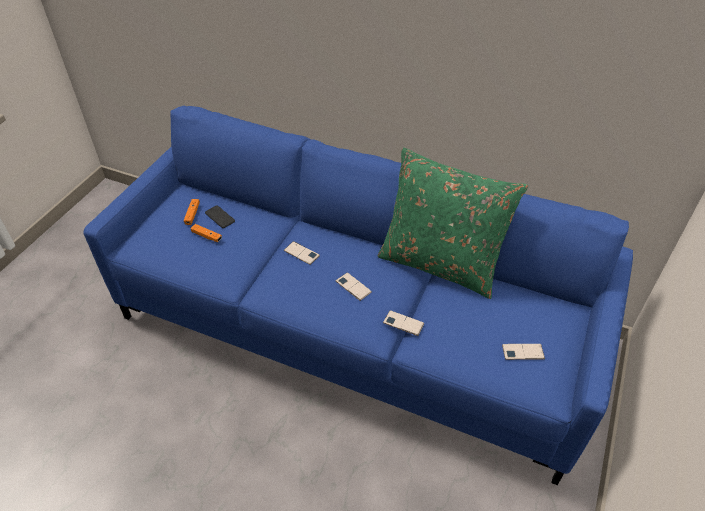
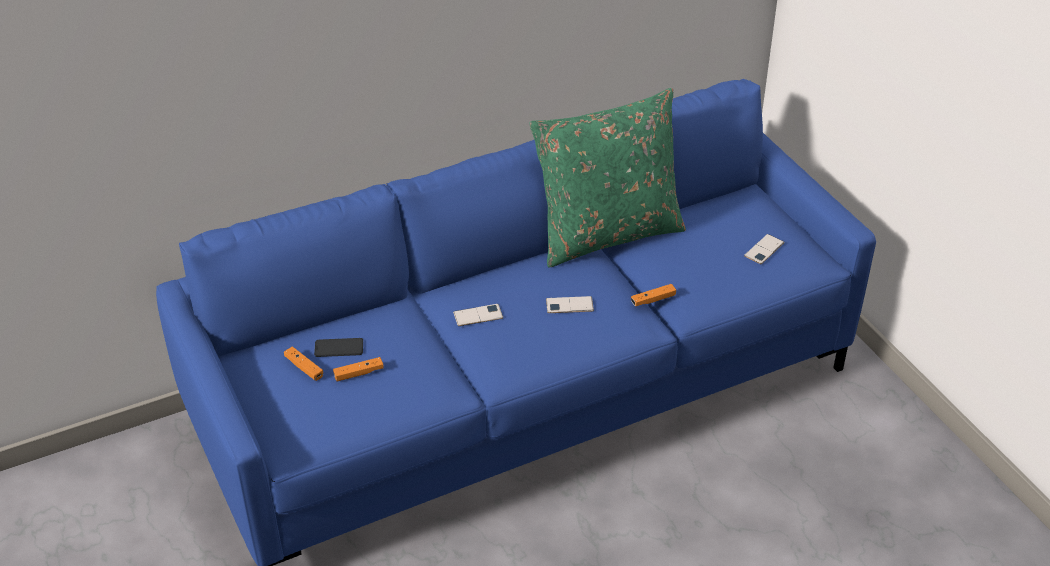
camera: 50 degrees left, 5 degrees down
(403, 323) = (653, 300): phone -> orange game controller

